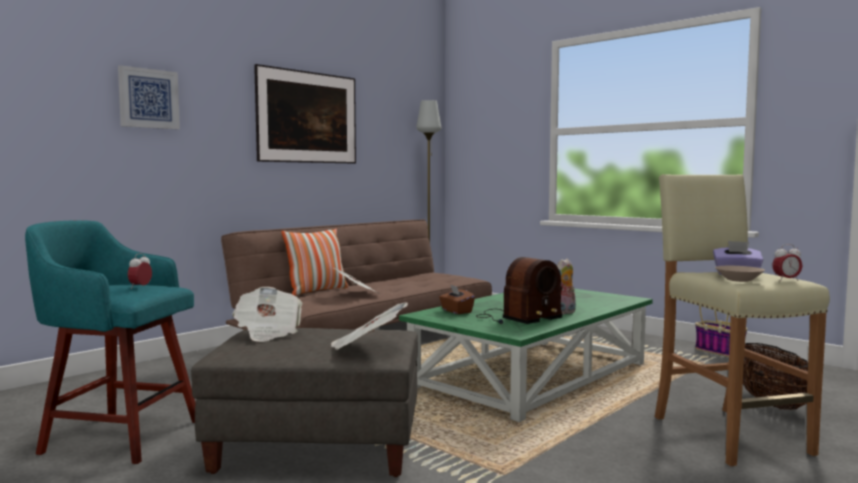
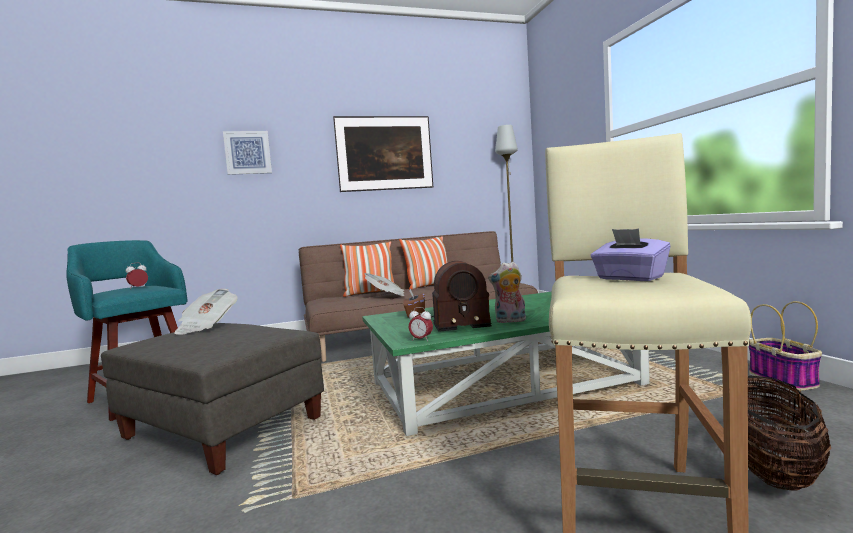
camera: 30 degrees right, 0 degrees up
(367, 347) = (220, 346): newspaper -> none
(375, 282) = (429, 286): none -> pillow
(739, 280) = (593, 287): beige bowl -> none
(786, 280) = (676, 287): alarm clock -> alarm clock (421, 340)

